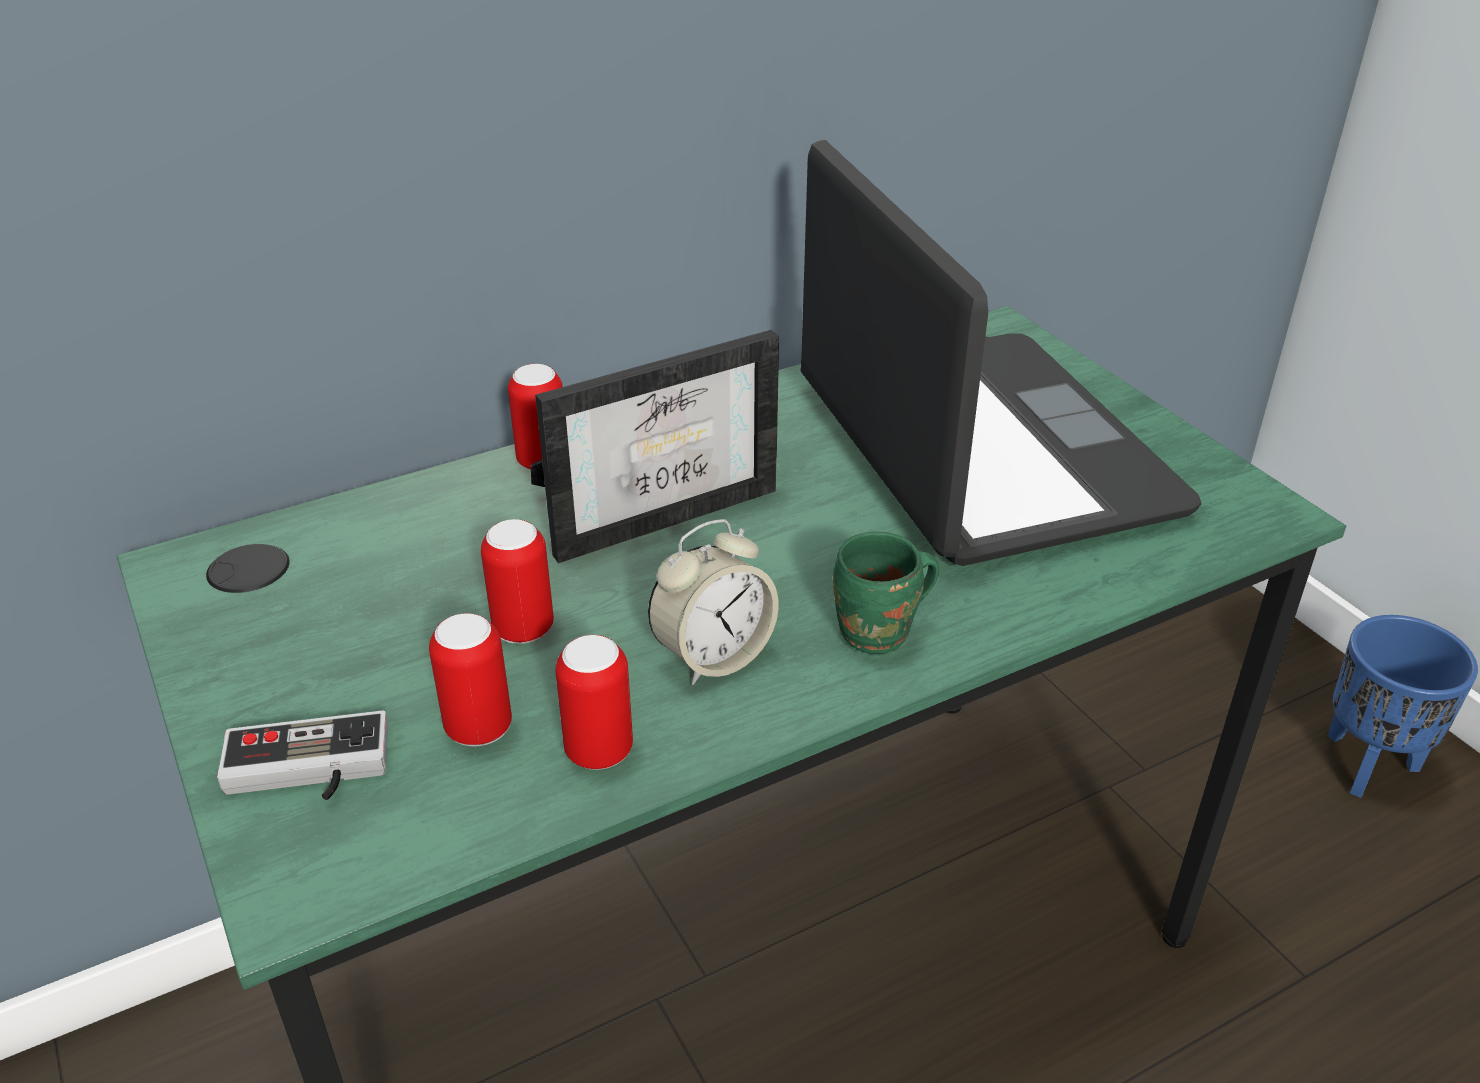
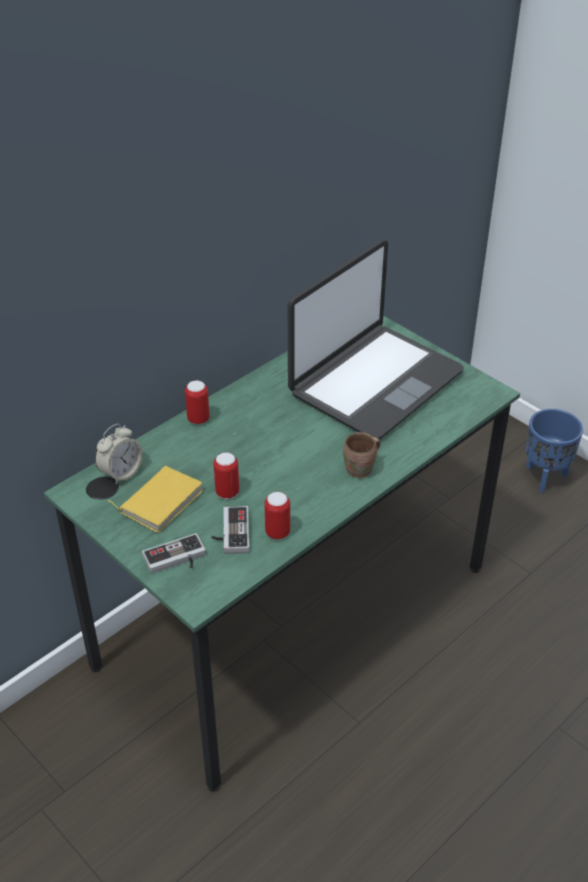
camera: 15 degrees left, 5 degrees up
(355, 618) = (160, 500): none -> yellow book
(478, 728) = (230, 533): can -> game controller
(660, 509) = (257, 432): picture frame -> none
(713, 656) = (303, 490): alarm clock -> alarm clock (121, 473)
(880, 635) = (361, 470): green mug -> brown mug
(979, 449) = (374, 382): laptop -> laptop turned 75 degrees clockwise

